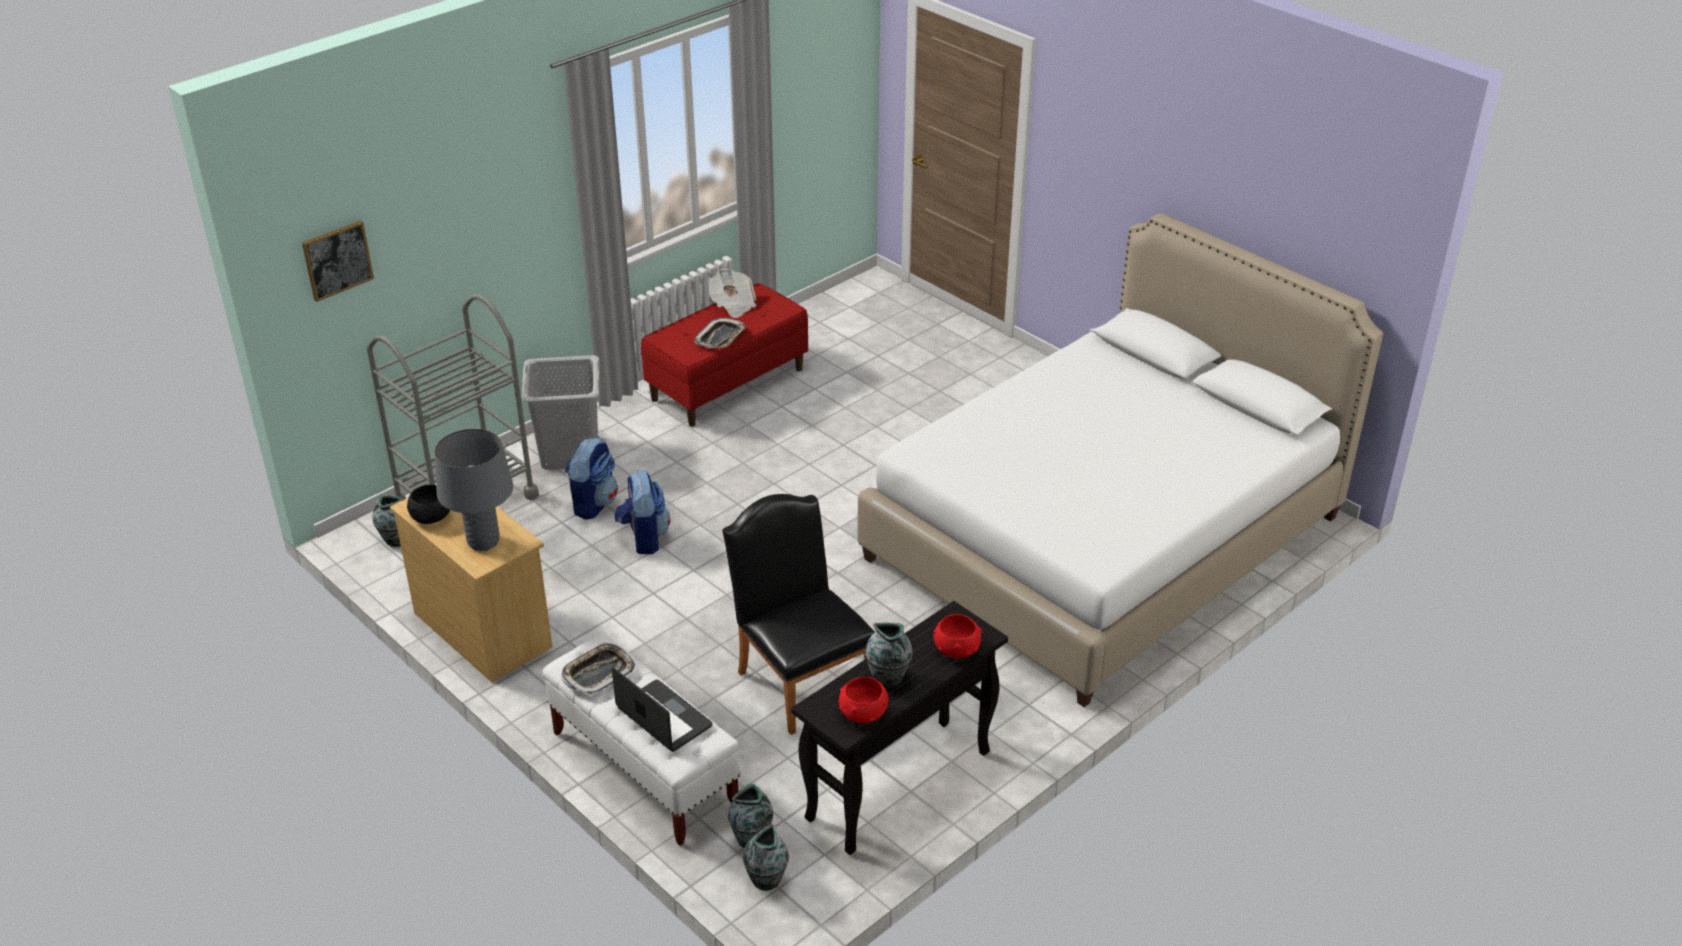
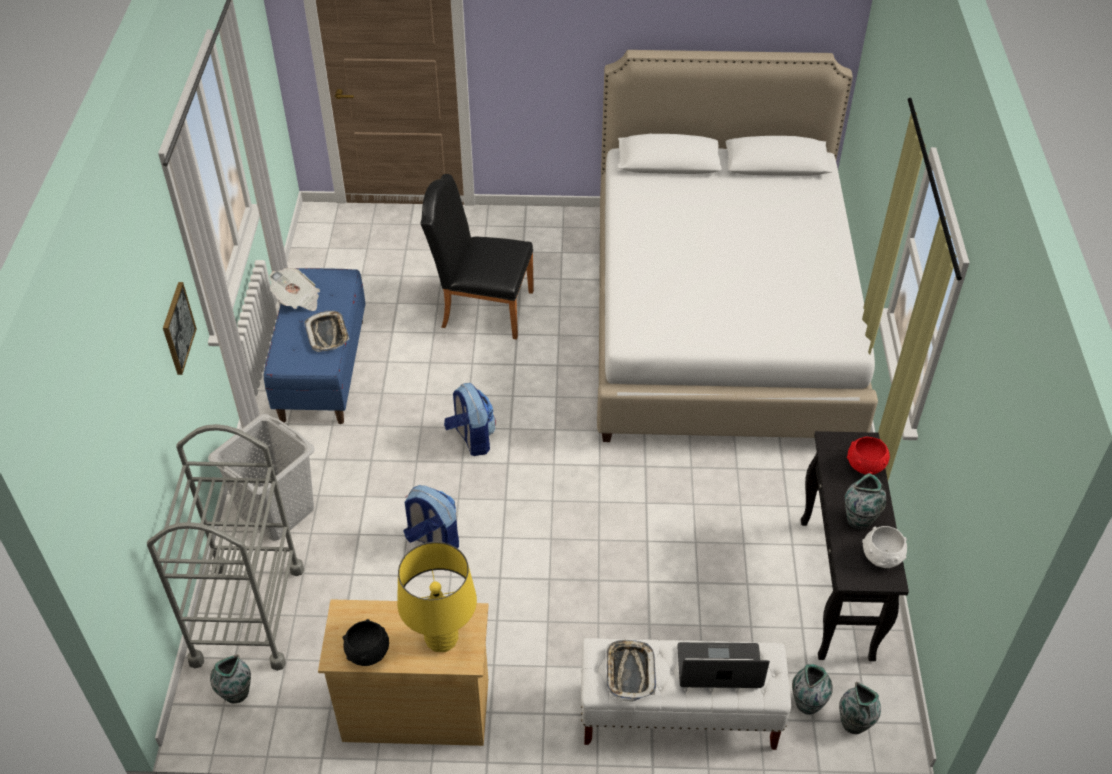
camera: 45 degrees left, 10 degrees up
(337, 260) = (103, 480): picture -> picture (177, 328)
(483, 541) = (441, 639): grey table lamp -> yellow table lamp
(593, 503) = (355, 540): backpack -> backpack (471, 438)
(727, 384) = (322, 369): red bench -> blue bench
(800, 678) = (682, 562): black chair -> black chair (481, 307)
(862, 713) = (881, 557): red bowl -> white bowl

